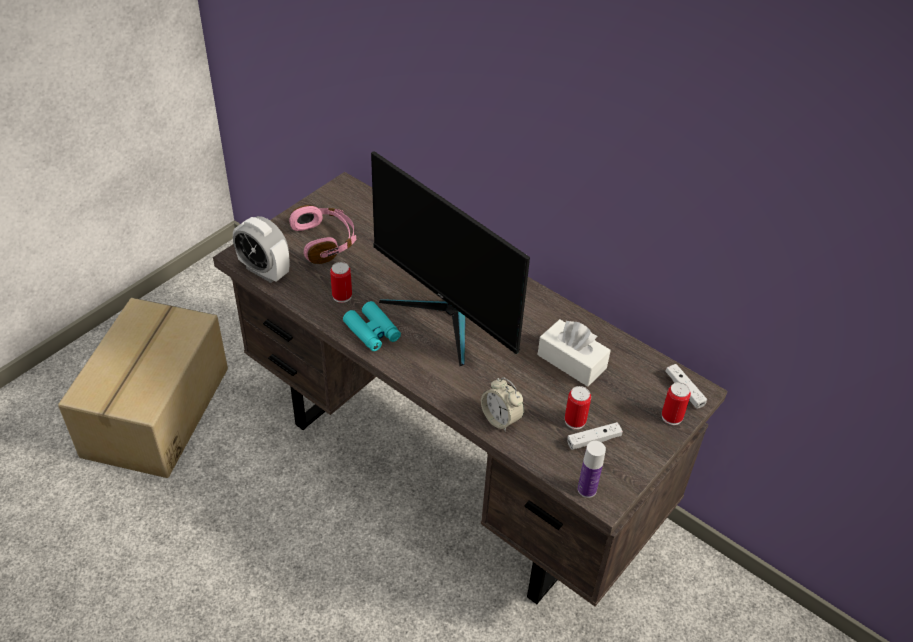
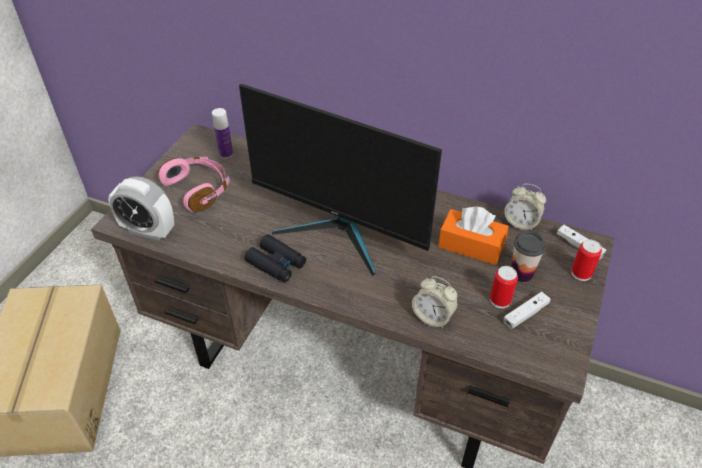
camera: 15 degrees left, 0 degrees up
(342, 296) = (234, 236): can -> none
(372, 332) = (276, 263): turquoise binoculars -> black binoculars
(571, 361) = (471, 245): white tissue box -> orange tissue box
(587, 489) = (542, 364): bottle -> bottle (226, 154)
(610, 401) = (521, 273): none -> cup
(635, 352) = (521, 223): none -> alarm clock

